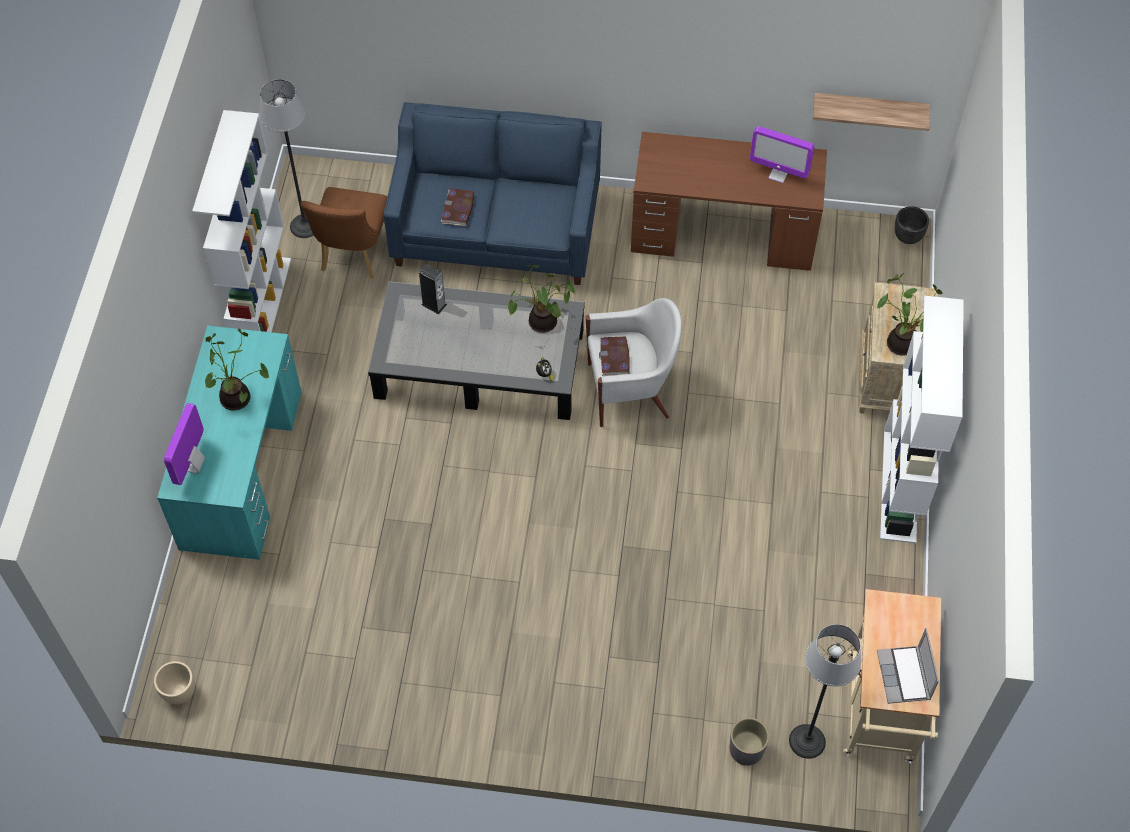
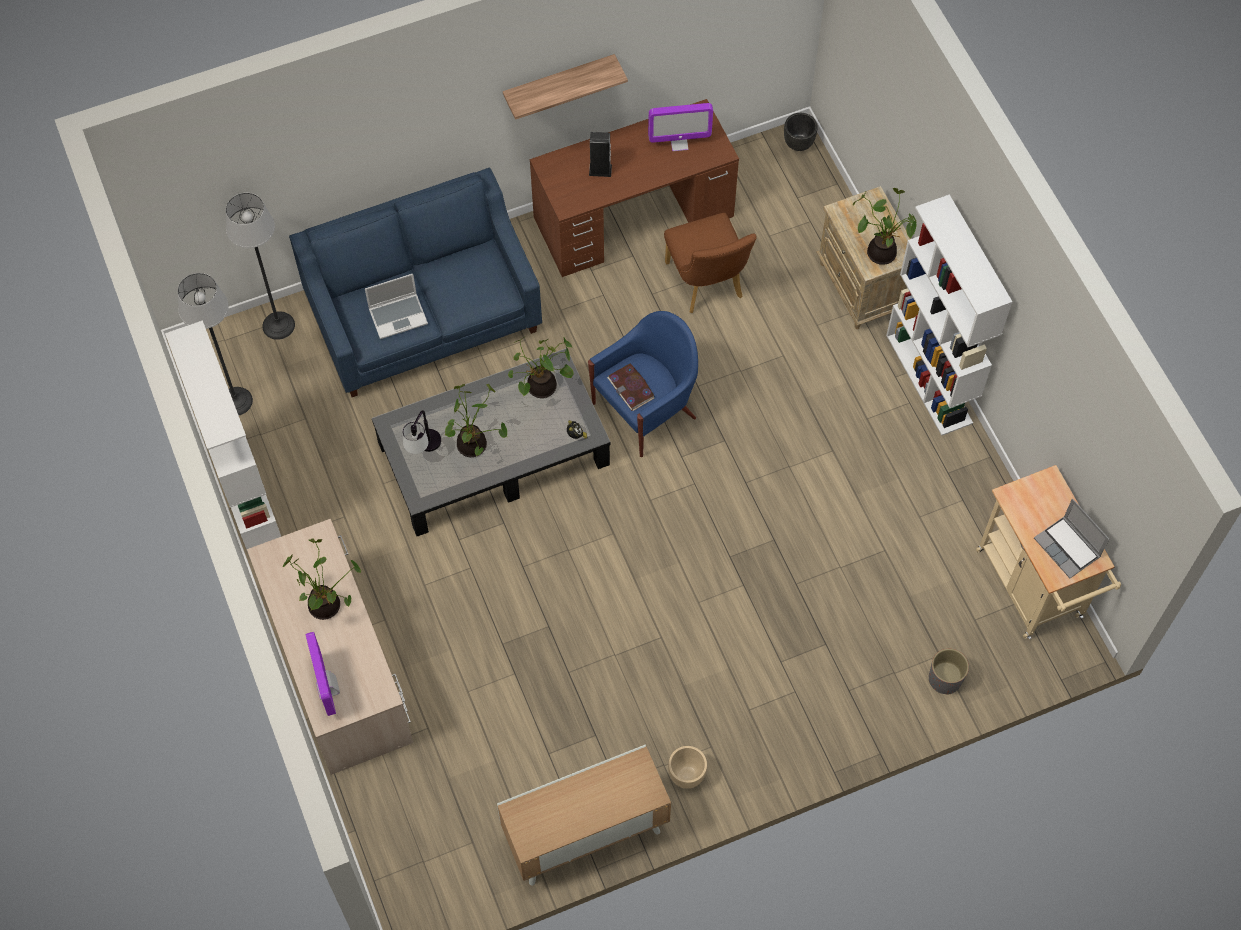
camera: 30 degrees left, 5 degrees up
(180, 692) = (423, 903): beige planter -> beige planter (687, 775)
(242, 468) = (338, 666): turquoise desk -> beige desk
(346, 711) = (585, 835): none -> cabinet
(353, 255) = (303, 408): brown chair -> brown chair (707, 285)
(412, 327) = (424, 451): none -> table lamp
(434, 304) = (430, 419): speaker -> speaker (600, 170)
(456, 342) = (474, 445): none -> potted plant
(458, 209) = (398, 316): book -> laptop
(630, 391) = (646, 410): white armchair -> blue armchair
(807, 741) = (989, 644): floor lamp -> floor lamp (279, 325)
(869, 109) = (738, 46): shelf -> shelf (559, 83)

